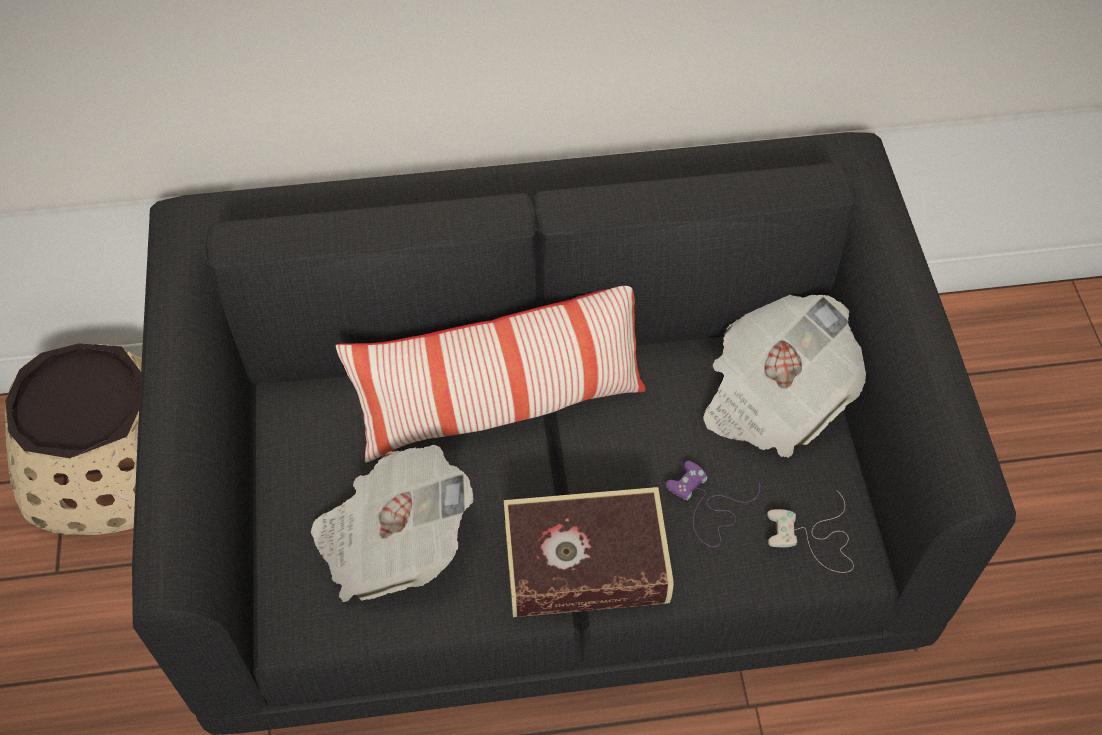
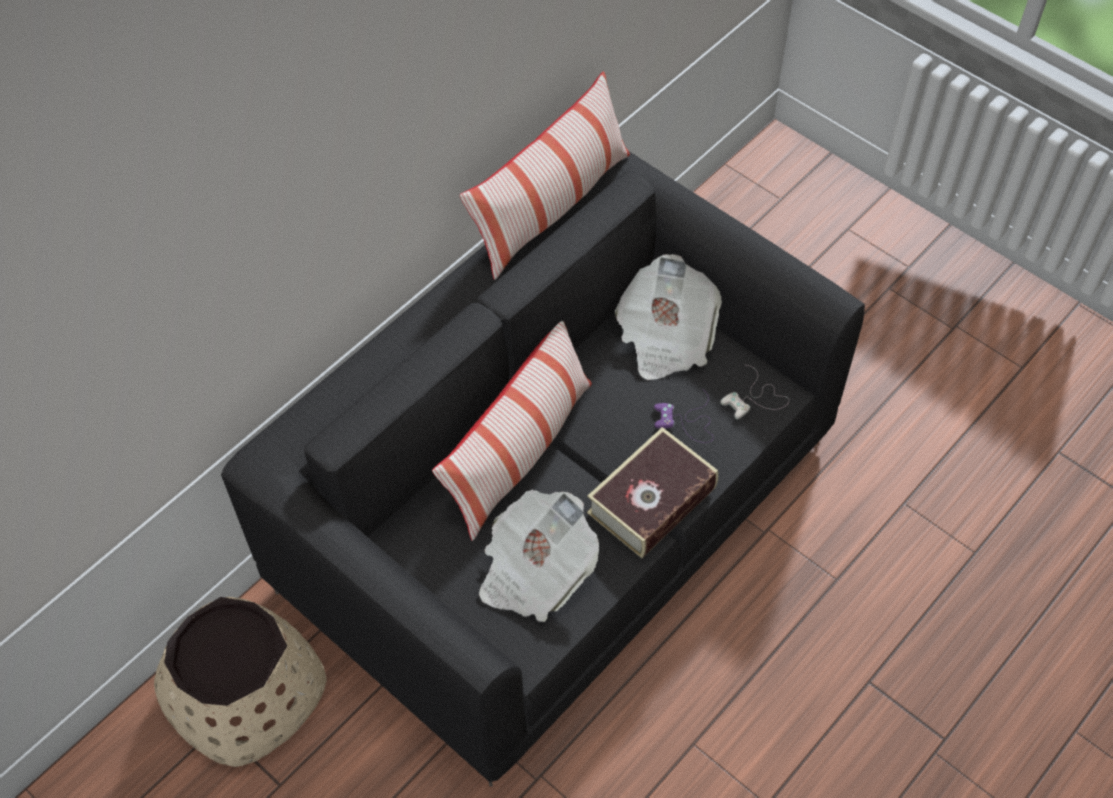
camera: 40 degrees left, 0 degrees up
(732, 159) = (551, 208): none -> pillow

